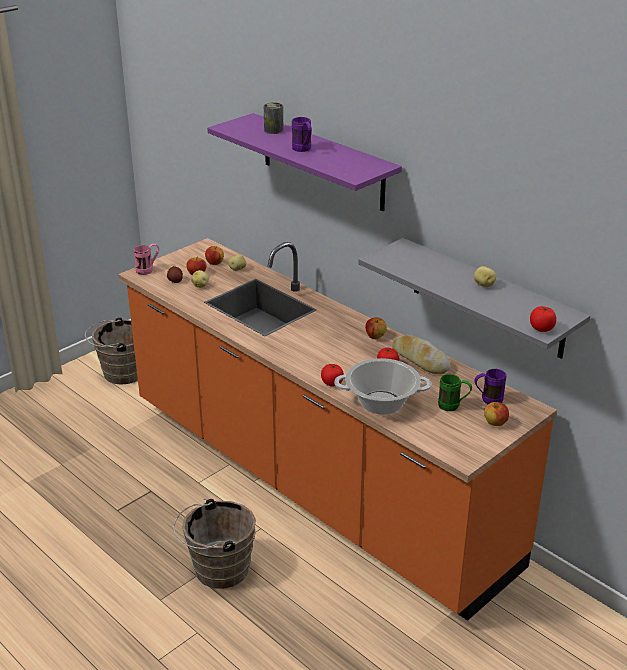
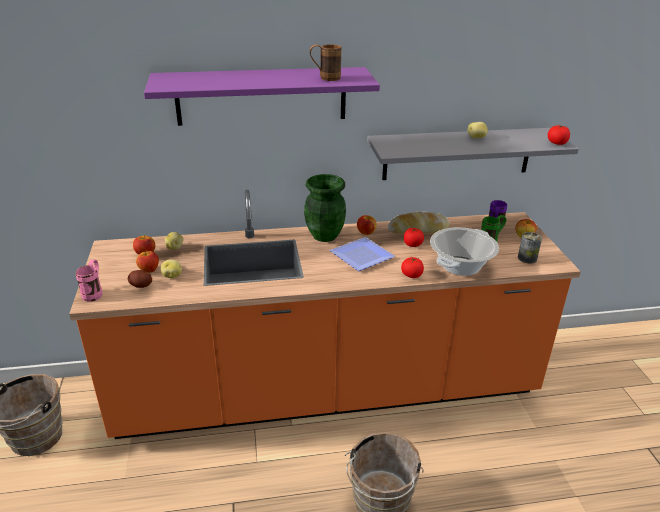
camera: 55 degrees left, 0 degrees up
(273, 130) = (210, 76): can -> can (527, 258)
(303, 150) = (275, 79): purple mug -> none
(330, 348) = (359, 256): none -> plate
(337, 163) = (325, 78): none -> brown mug
(342, 319) = (324, 235): none -> green vase

